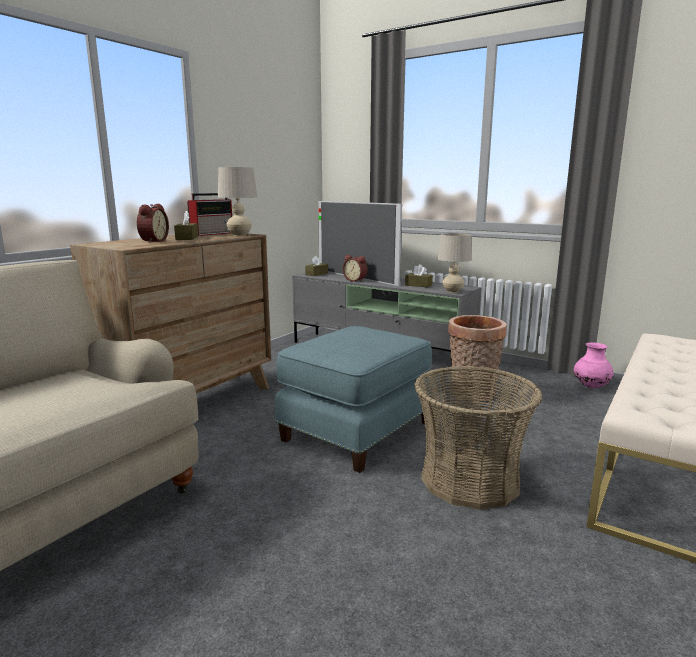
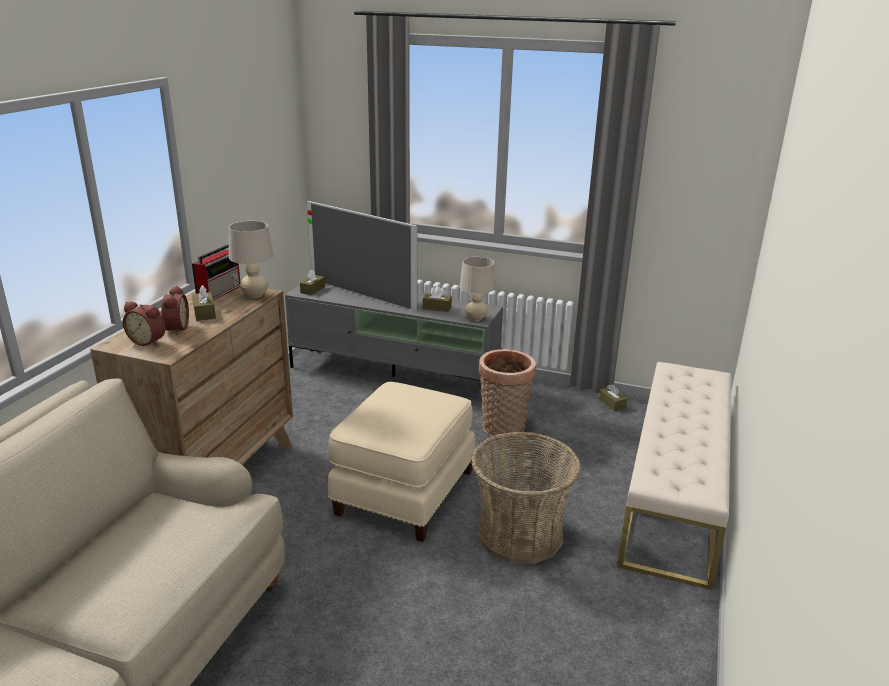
camera: 15 degrees left, 10 degrees up
(355, 280) = (364, 302): alarm clock -> alarm clock (148, 341)
(356, 430) = (403, 491): blue ottoman -> beige ottoman
(591, 386) = (612, 404): pink vase -> brown tissue box

